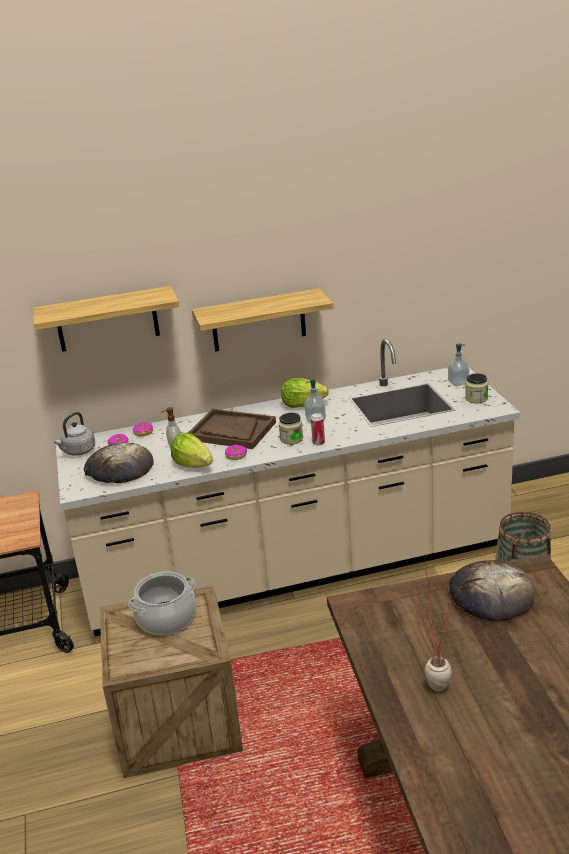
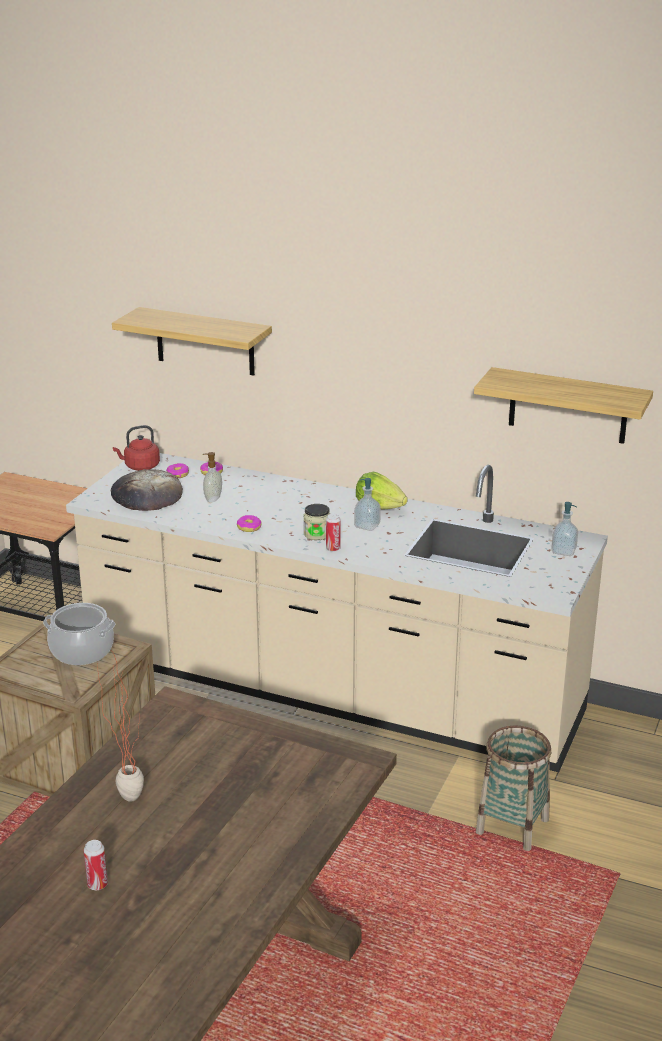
camera: 35 degrees right, 0 degrees up
(78, 451) = (140, 467): grey kettle -> red kettle
(193, 465) = (204, 519): lettuce -> none
(231, 431) = (280, 504): brown tray -> none
(258, 320) = (360, 394): shelf -> shelf (568, 406)
(476, 398) = (551, 575): jar -> none
(491, 595) = (289, 757): bread -> none
(522, 765) = (97, 885): none -> can

